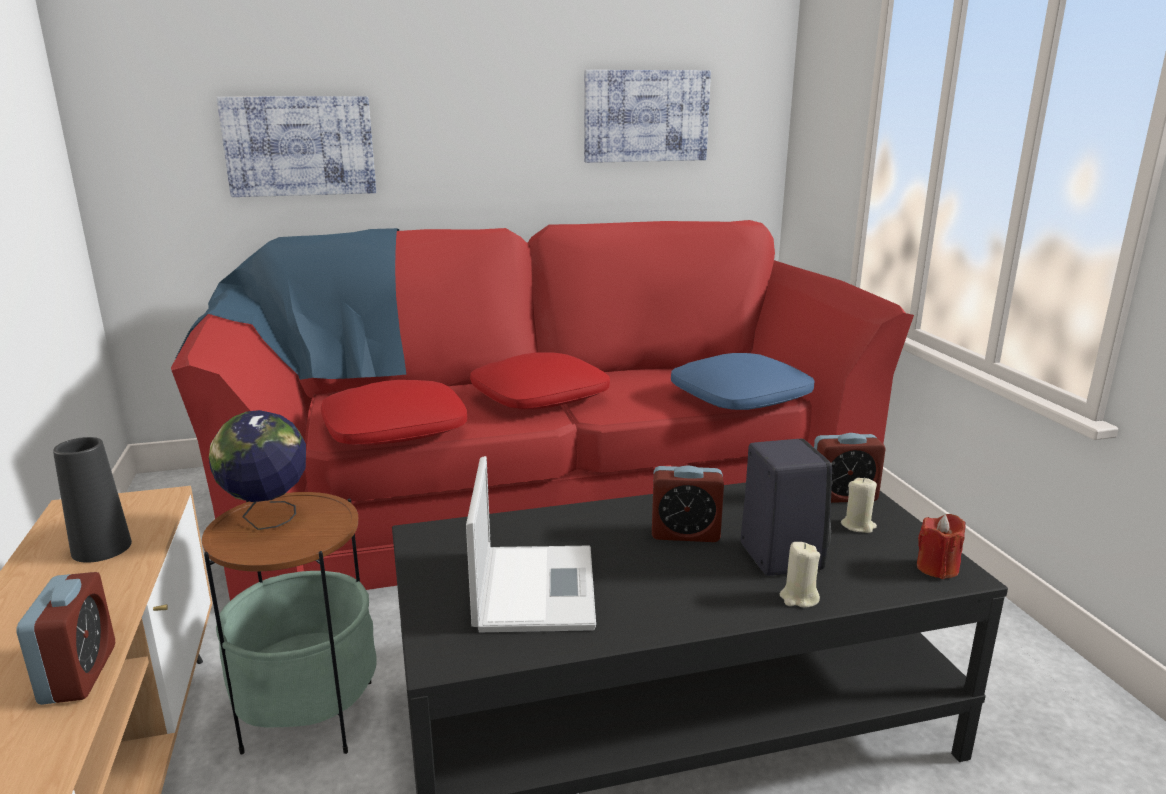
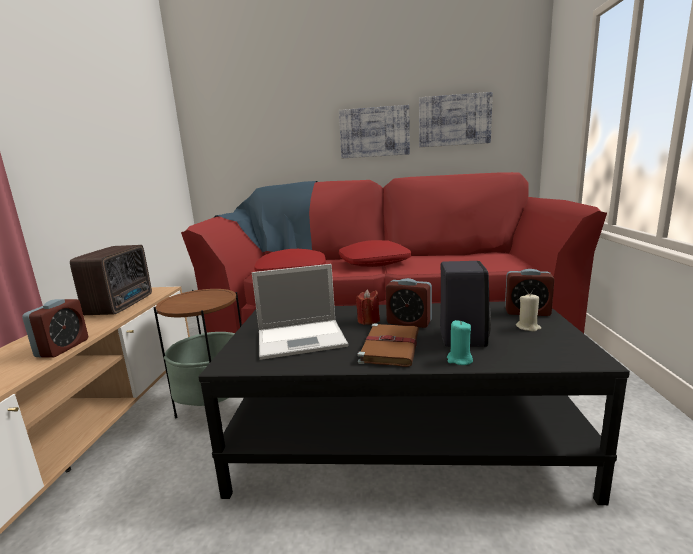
camera: 20 degrees right, 5 degrees down
(101, 548) = (123, 305): black vase -> radio
(268, 519) = (193, 297): globe -> none
(299, 146) = (277, 145): picture -> picture (374, 132)
(534, 586) = (303, 338): laptop -> laptop turned 60 degrees clockwise
(686, 586) = (390, 346): none -> brown book
(739, 397) = (489, 265): blue pillow -> none
(798, 598) = (459, 360): beige candle -> turquoise candle
(937, 568) = (575, 354): red candle -> red candle (368, 320)

